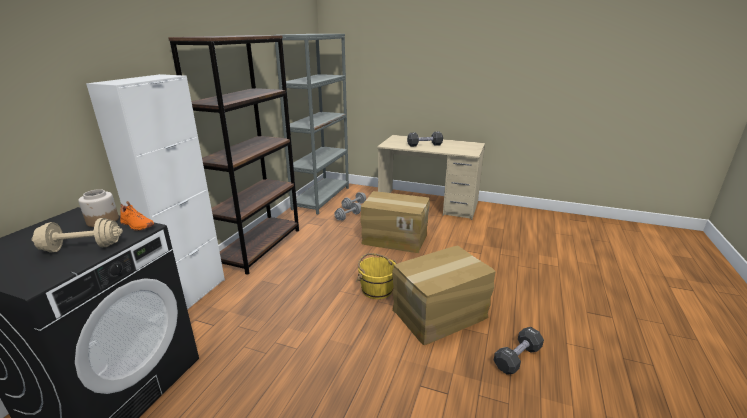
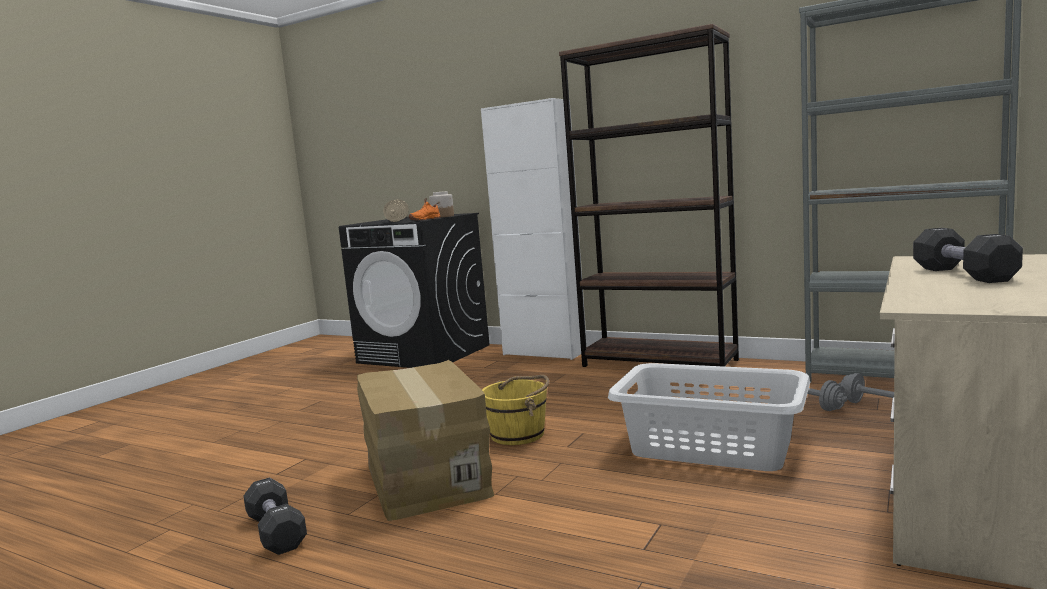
camera: 100 degrees right, 15 degrees down
(395, 238) = (711, 448): cardboard box -> white laundry basket

